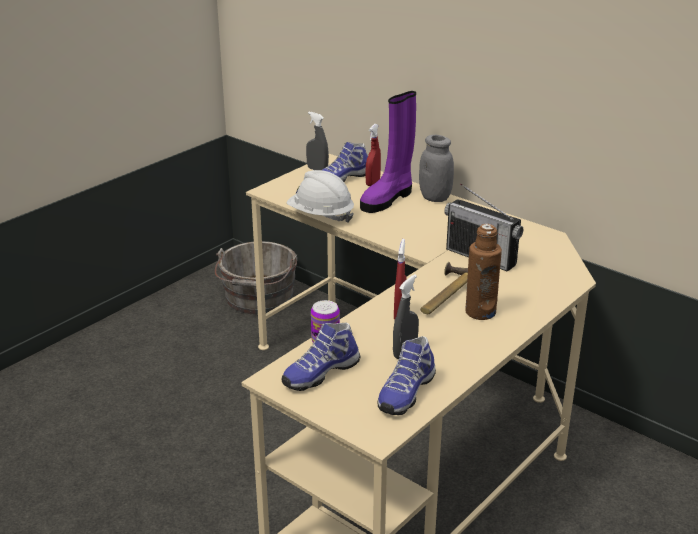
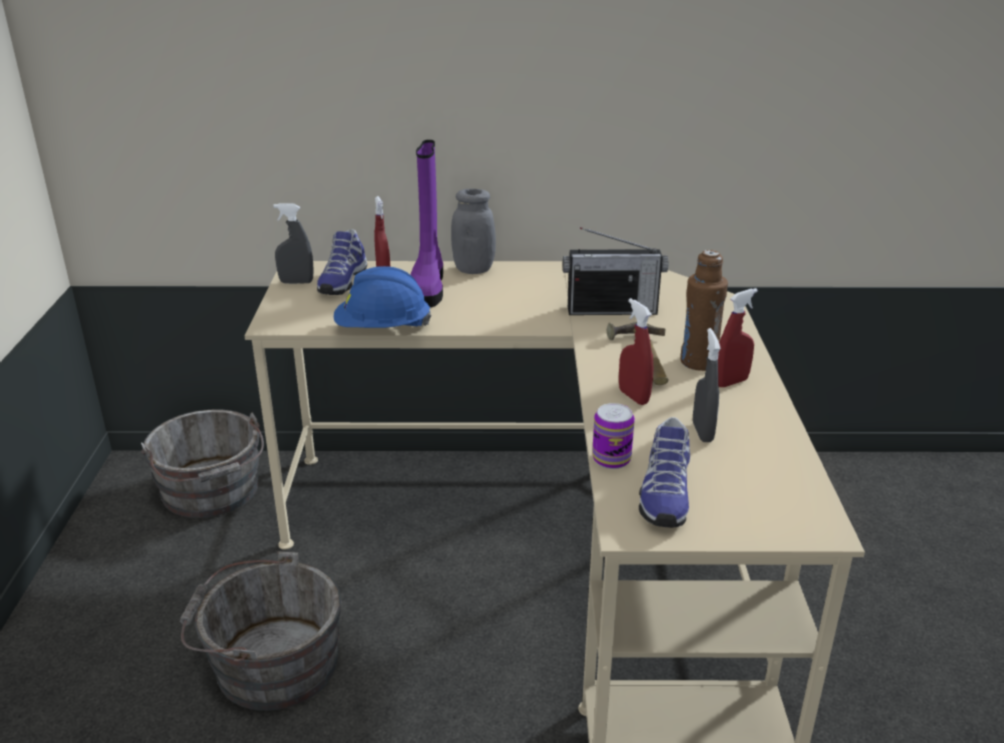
camera: 40 degrees left, 0 degrees up
(186, 405) = (269, 663): none -> grey bucket
(320, 216) = (382, 329): white hard hat -> blue hard hat
(405, 392) = (770, 472): shoe -> none
(479, 333) = (731, 382): none -> red spray bottle

